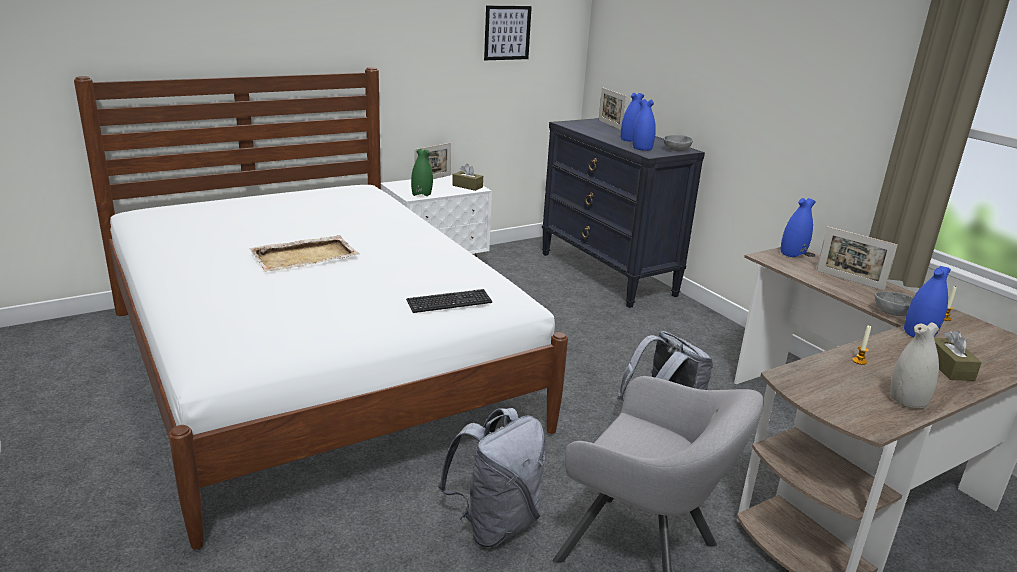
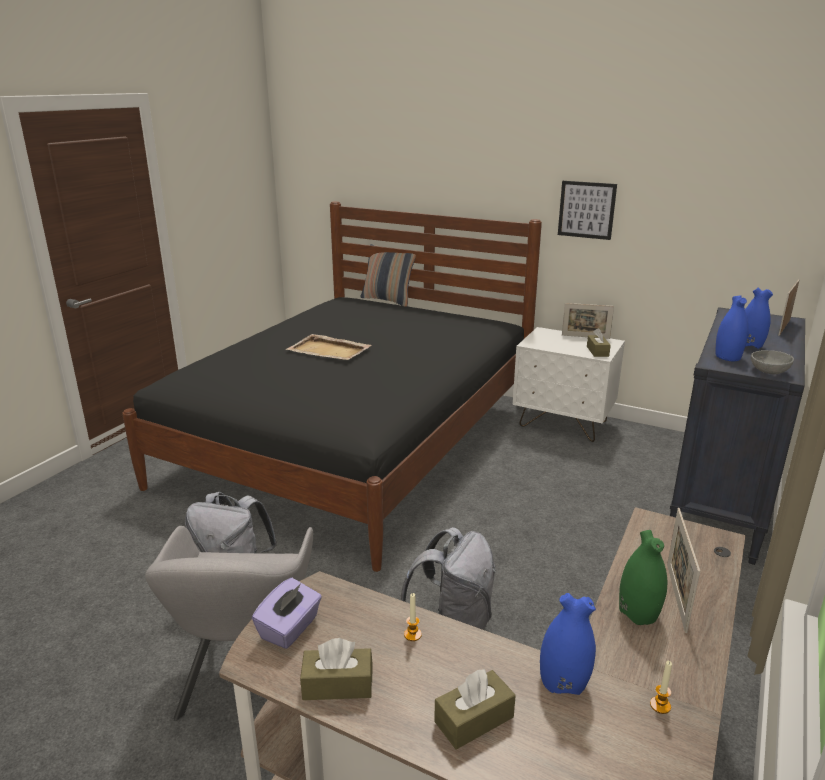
camera: 60 degrees right, 0 degrees up
(197, 198) = (388, 300): none -> pillow
(313, 366) = (354, 442): white bed -> black bed
(421, 194) = (541, 345): green vase -> green vase (638, 614)
(449, 303) = (316, 411): keyboard -> none
(507, 33) = (705, 200): picture -> picture (586, 210)
(793, 253) = (697, 538): blue vase -> none
(835, 402) = (290, 628): none -> purple tissue box
(892, 312) = (608, 648): grey bowl -> none
(907, 400) = (337, 685): white vase -> brown tissue box

